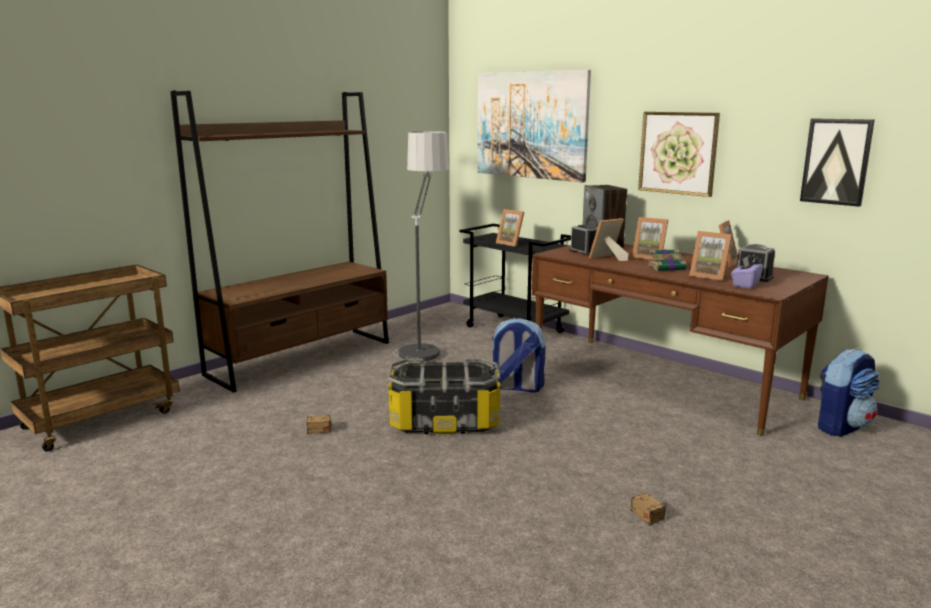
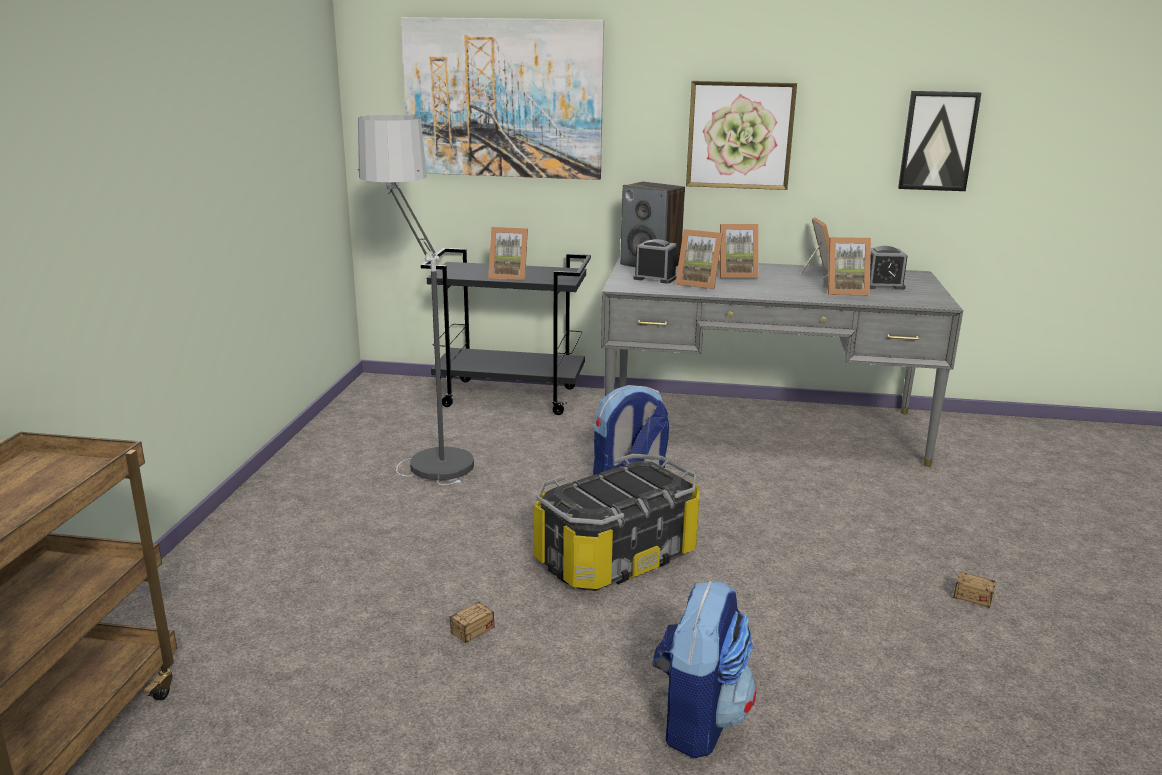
camera: 35 degrees left, 5 degrees up
(302, 358) = (267, 521): brown bookcase -> none
(608, 258) = (698, 284): picture frame -> picture frame turned 90 degrees counterclockwise
(662, 380) = (761, 426): brown desk -> grey desk
(667, 268) = (783, 287): book -> none
(745, 285) = (896, 297): purple tissue box -> none
(841, 426) = (971, 435): backpack -> backpack (698, 720)

